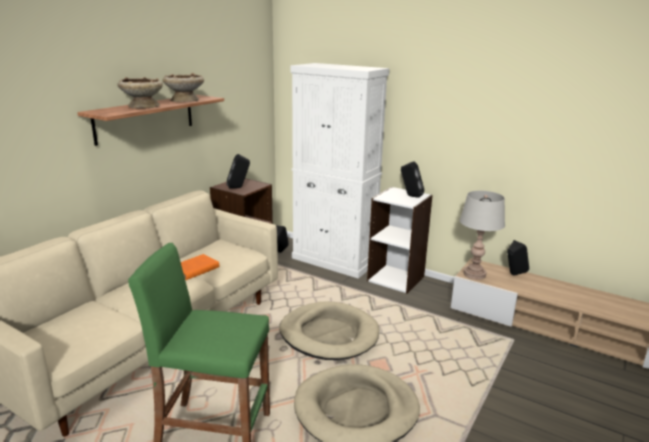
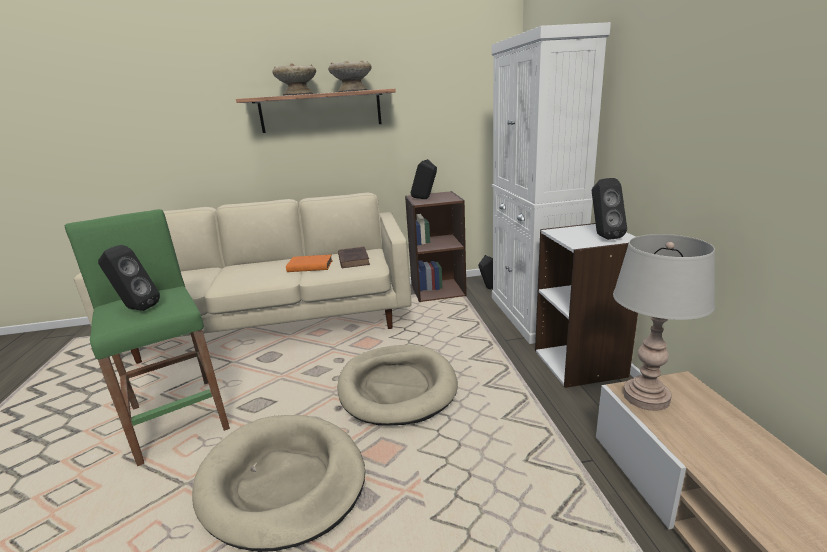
camera: 50 degrees right, 0 degrees up
(221, 253) = (353, 259): none -> brown book
(513, 275) = (735, 434): black speaker -> black speaker (135, 309)

